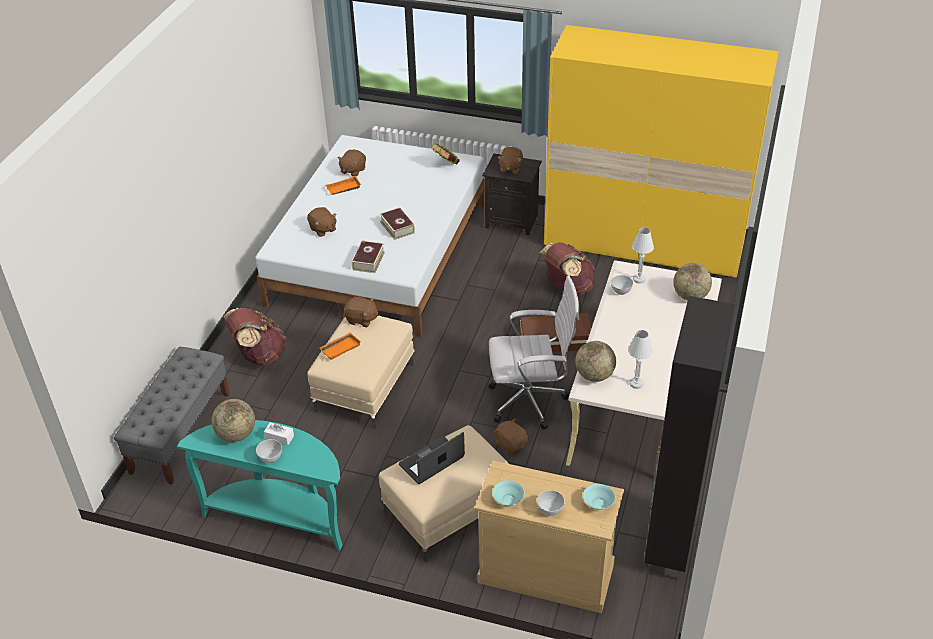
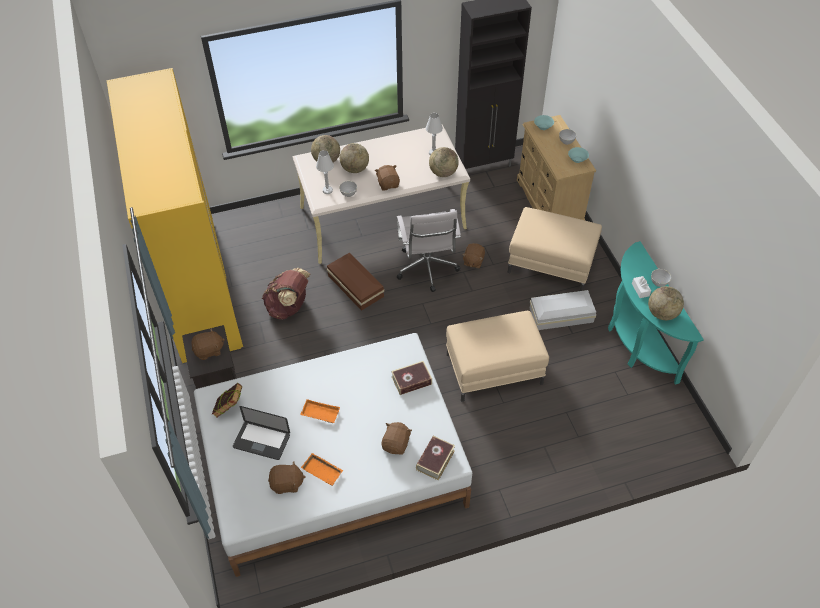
camera: 125 degrees left, 10 degrees up
(181, 432) = (637, 454): grey bench -> none
(259, 355) = (523, 462): brown backpack -> none
(340, 347) = (512, 347): orange tray -> orange tray (319, 414)
(361, 319) = (472, 354): brown plush toy -> brown plush toy (388, 184)
(371, 475) = (562, 315): none -> white storage box
(397, 227) = (352, 389): book -> book (435, 460)
(431, 461) = (559, 239): laptop -> laptop (261, 441)
(531, 401) = (427, 270): white office chair -> white office chair turned 150 degrees counterclockwise
(658, 311) = (355, 169): none -> globe

